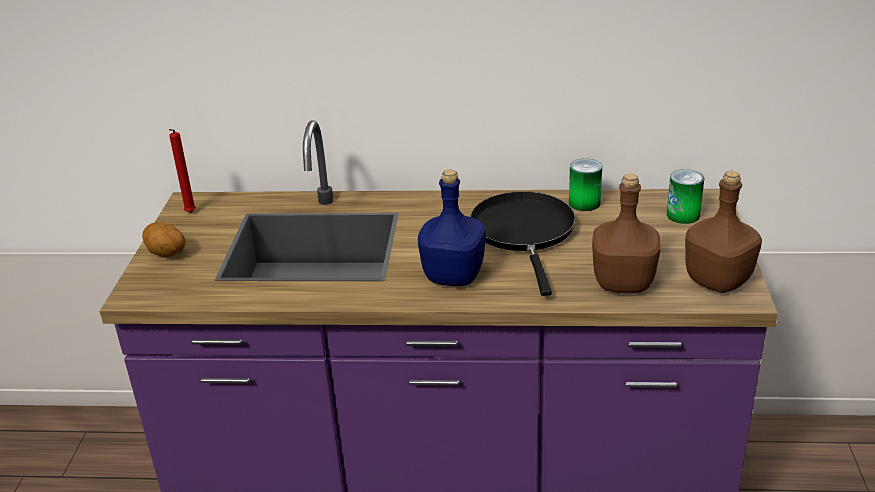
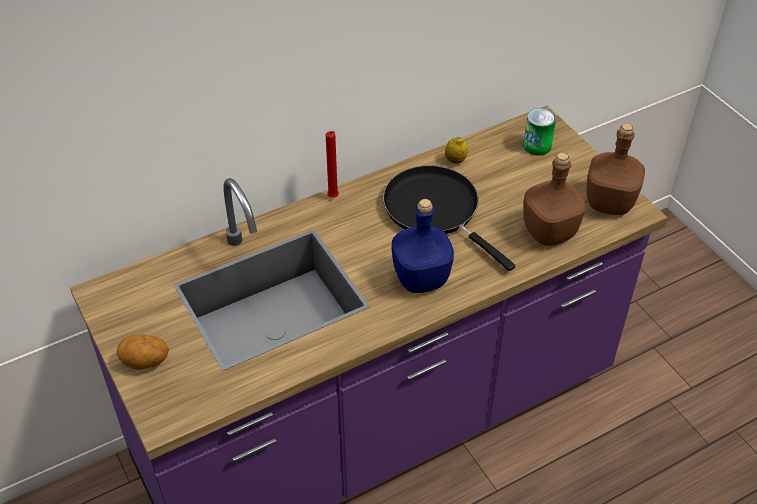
camera: 35 degrees left, 15 degrees up
(190, 213) = (117, 307): red candle -> red candle (333, 198)
(584, 203) = (455, 160): can -> lemon

